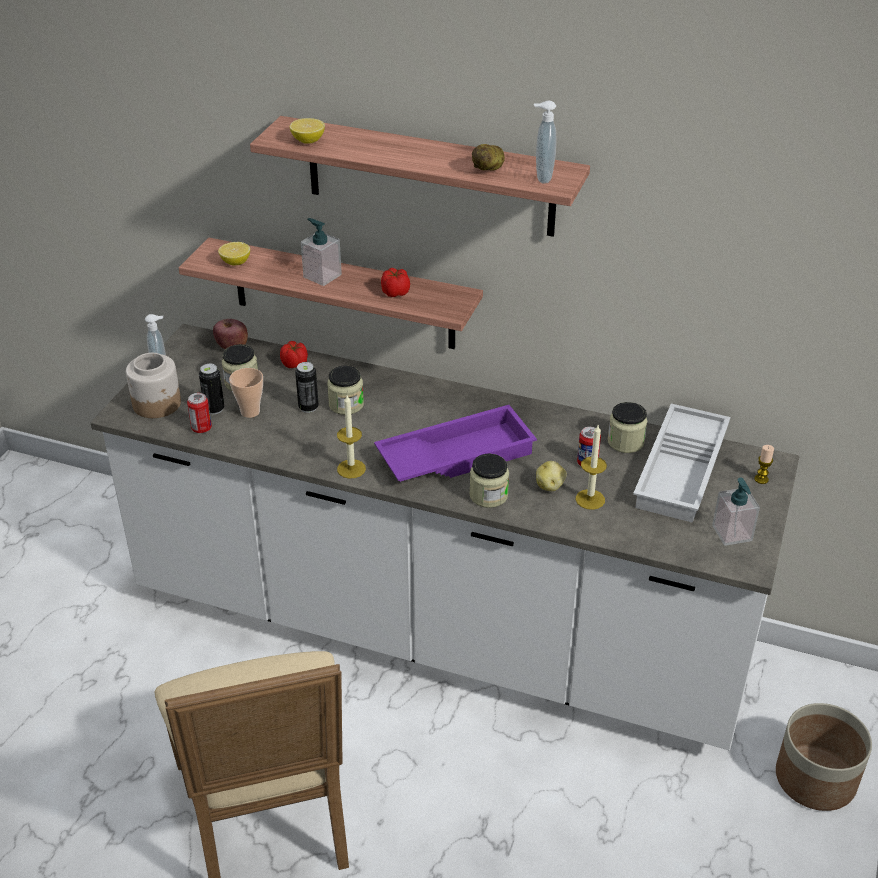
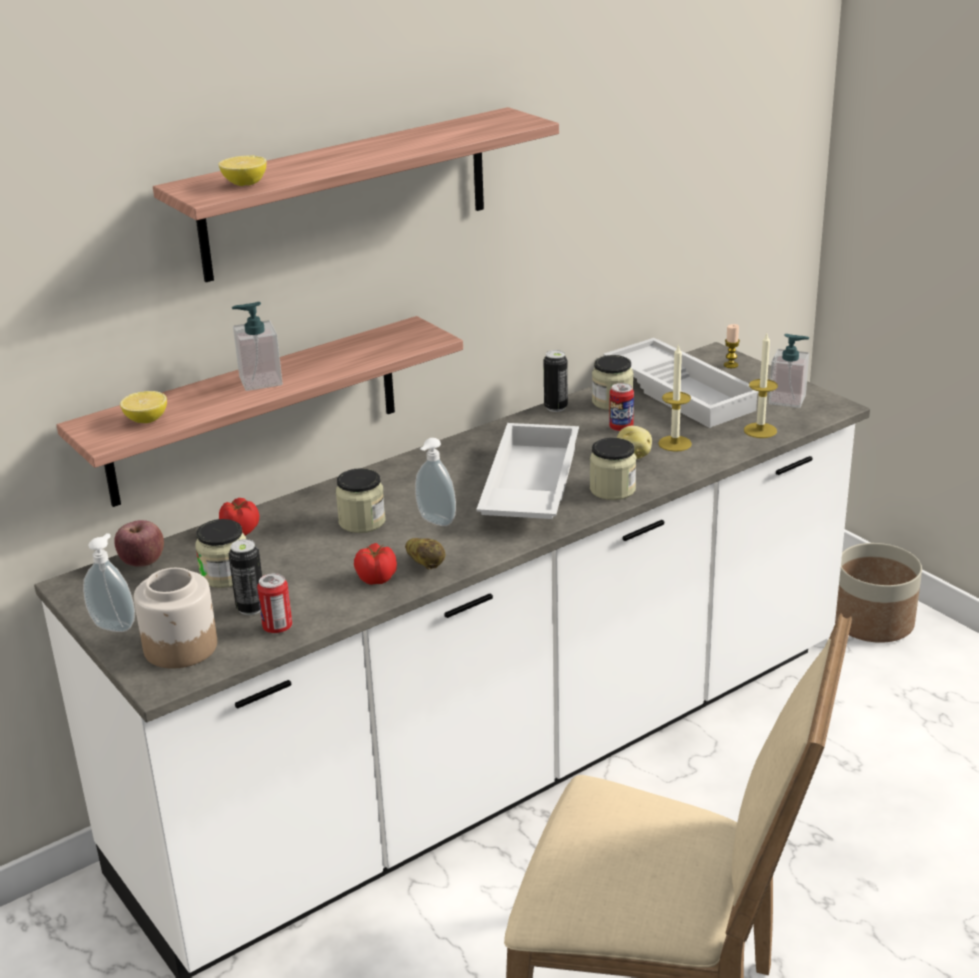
camera: 55 degrees left, 10 degrees down
(250, 412) = (291, 585): cup -> none
(308, 407) = (335, 545): can -> can (555, 407)
(351, 469) = (478, 551): candle -> candle (760, 430)
(395, 292) = (356, 354): tomato -> tomato (375, 578)
(456, 454) = (528, 486): purple tray -> white tray
(489, 169) = (451, 135): potato -> potato (426, 565)
(542, 177) = (503, 123): soap dispenser -> soap dispenser (435, 522)

